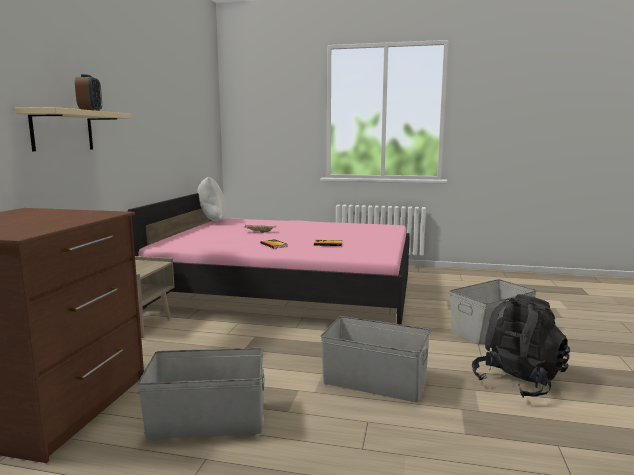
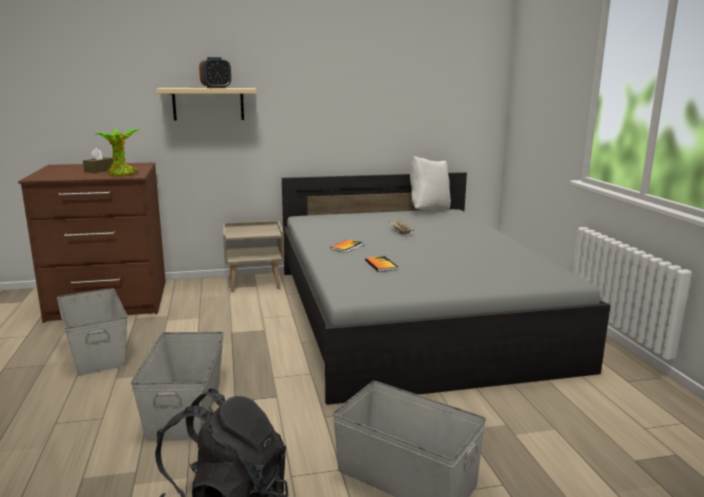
camera: 65 degrees right, 5 degrees up
(32, 219) = (99, 170): none -> brown tissue box
(96, 214) = (122, 175): none -> potted plant
(288, 291) = (410, 314): pink bed -> grey bed

